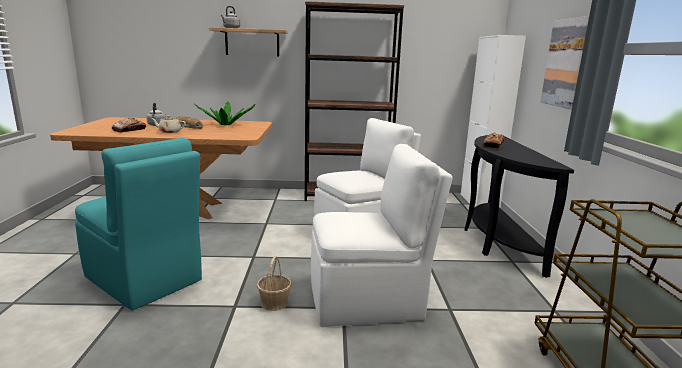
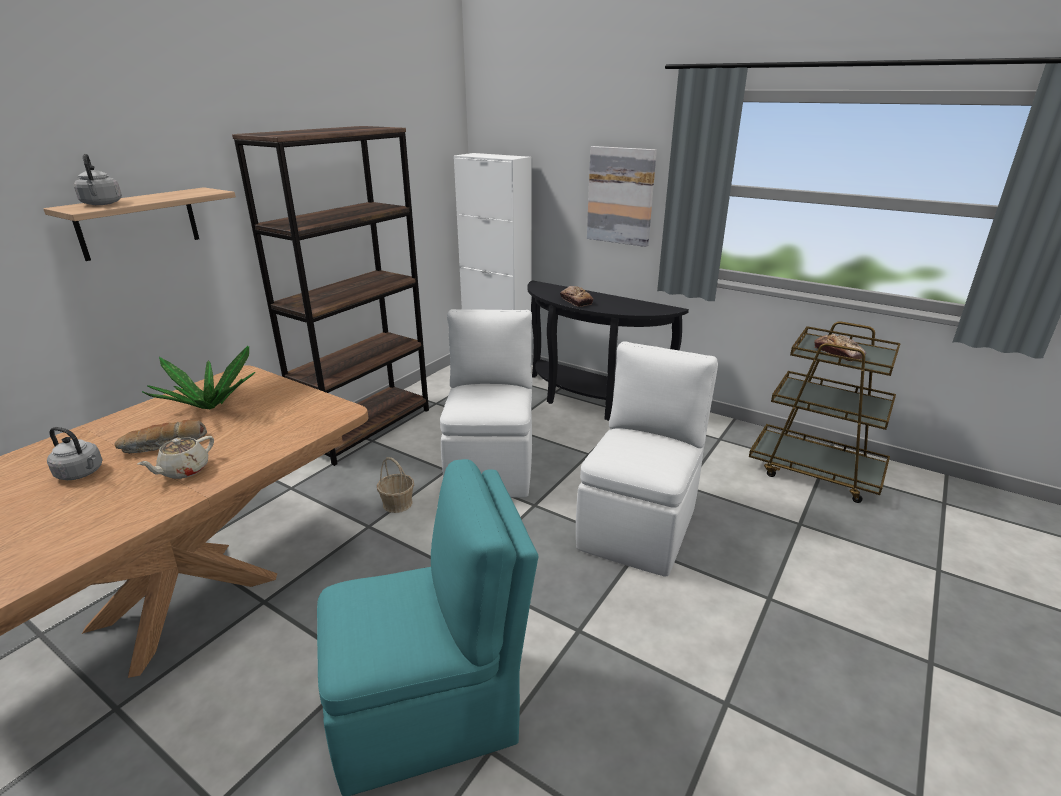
camera: 55 degrees left, 10 degrees up
(129, 130) = (81, 514): bread -> bread (838, 353)
(274, 302) = (595, 593): basket -> basket (397, 503)

